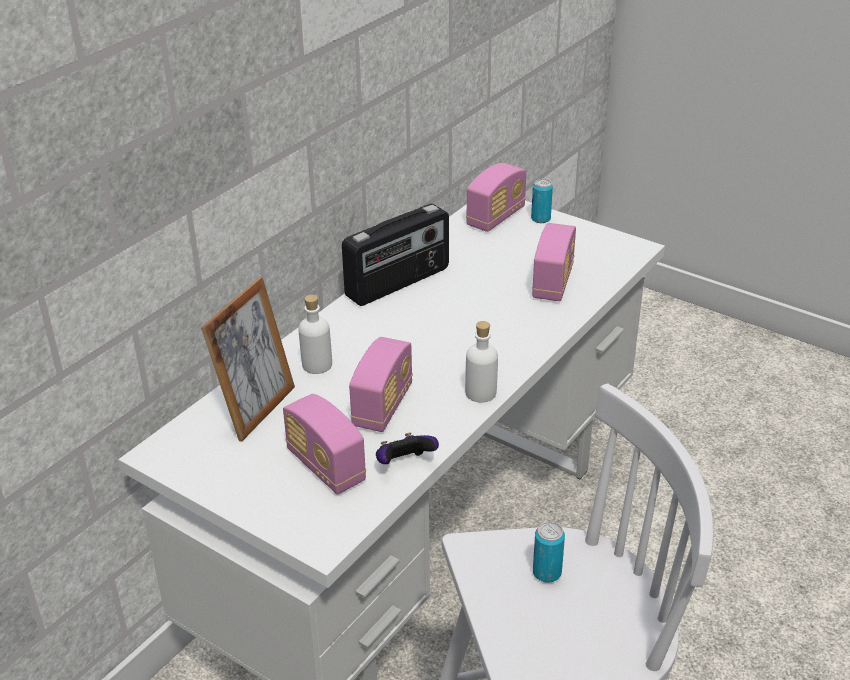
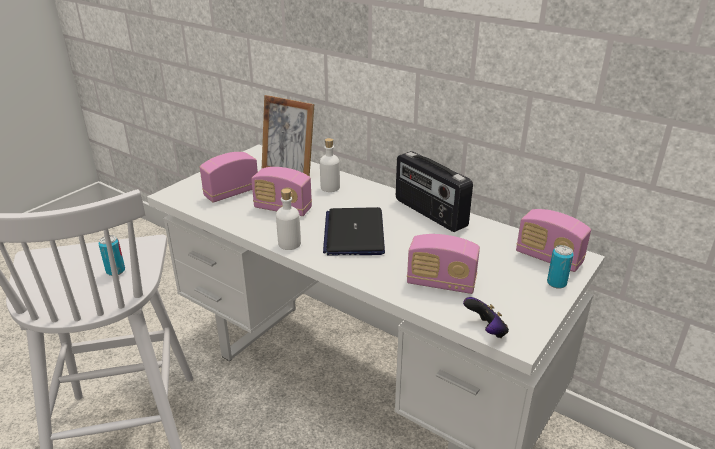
camera: 90 degrees right, 5 degrees down
(404, 464) = (224, 216): game controller -> game controller (486, 330)
(449, 340) = (354, 233): none -> laptop

